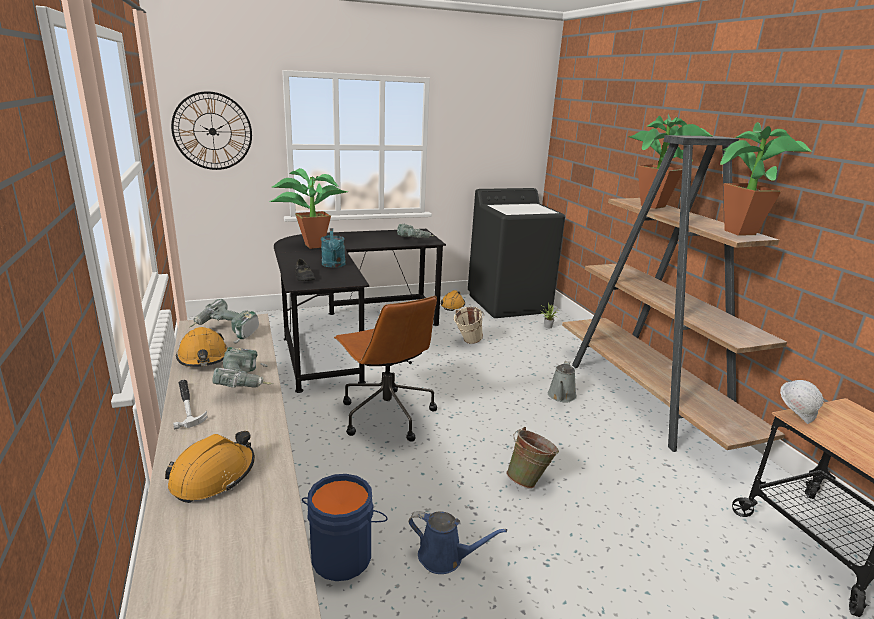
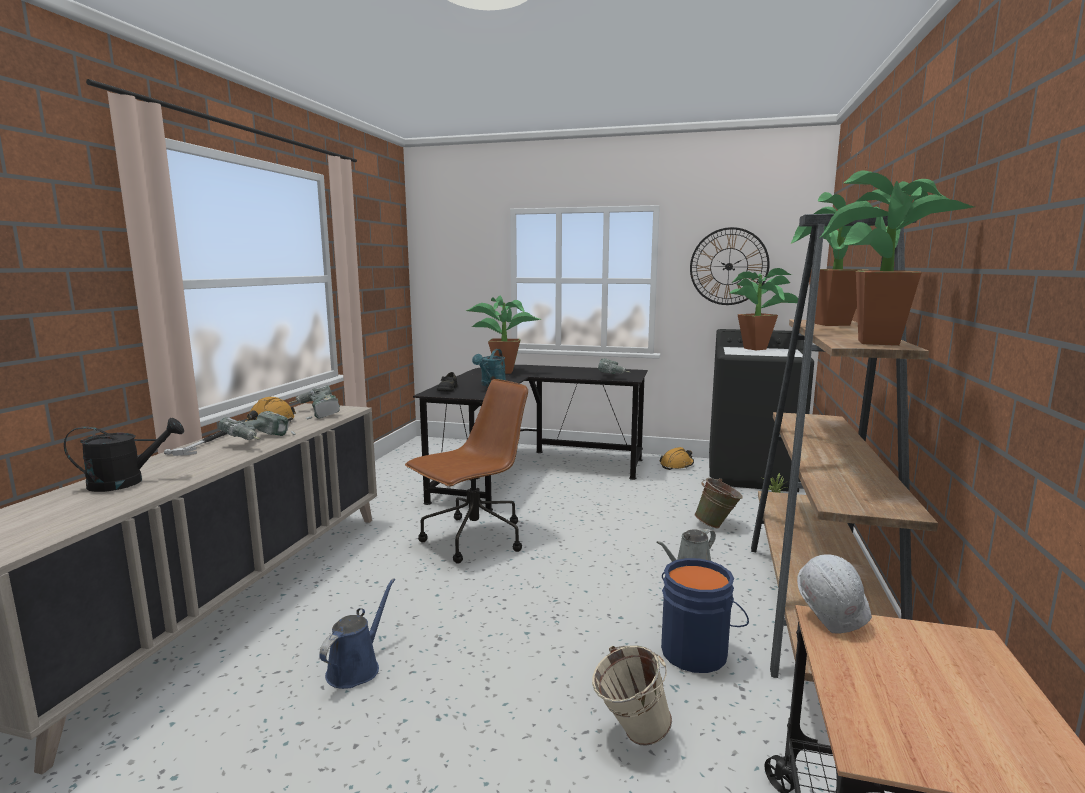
camera: 35 degrees right, 10 degrees down
(212, 131) = (449, 266): wall clock -> wall clock (729, 266)
(213, 476) = (126, 482): orange hard hat -> black watering can
(343, 555) = (286, 630): blue bucket -> blue bucket (696, 651)
(386, 415) = (473, 539): brown office chair -> brown office chair turned 135 degrees counterclockwise
(445, 557) = (356, 668): blue watering can -> blue watering can turned 120 degrees counterclockwise
(467, 342) = (646, 500): beige bucket -> beige bucket (629, 734)
(515, 205) = (760, 349): none -> potted plant
(529, 480) = (533, 638): green bucket -> green bucket (717, 526)

